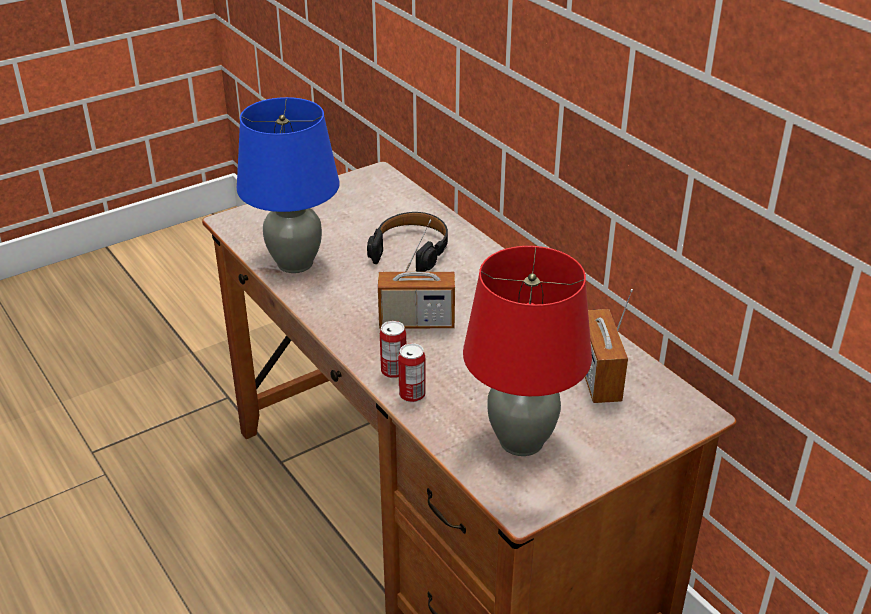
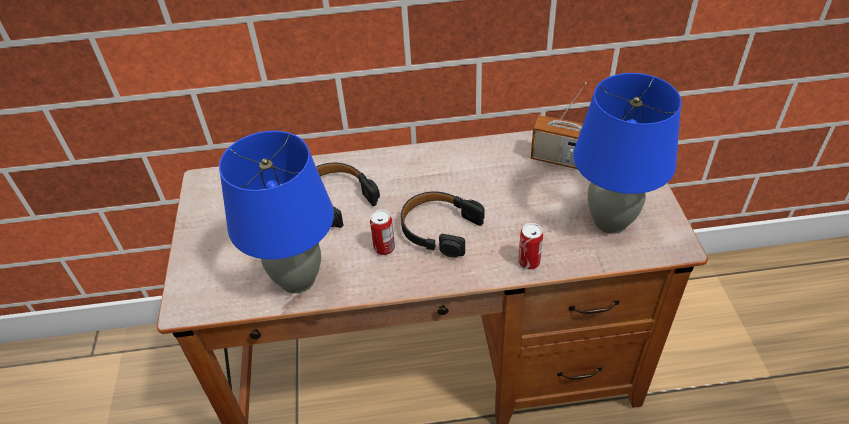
camera: 60 degrees left, 10 degrees up
(393, 371) = (493, 263): can -> can (384, 248)
(416, 322) = (439, 229): radio -> black headphones
(521, 441) = (611, 221): red table lamp -> blue table lamp

